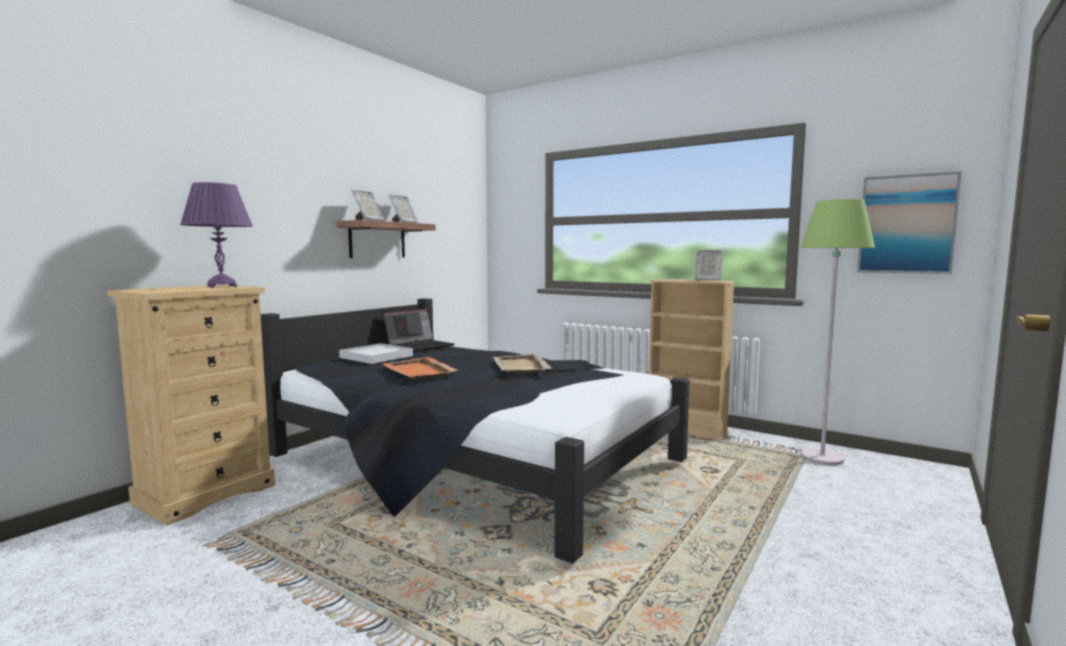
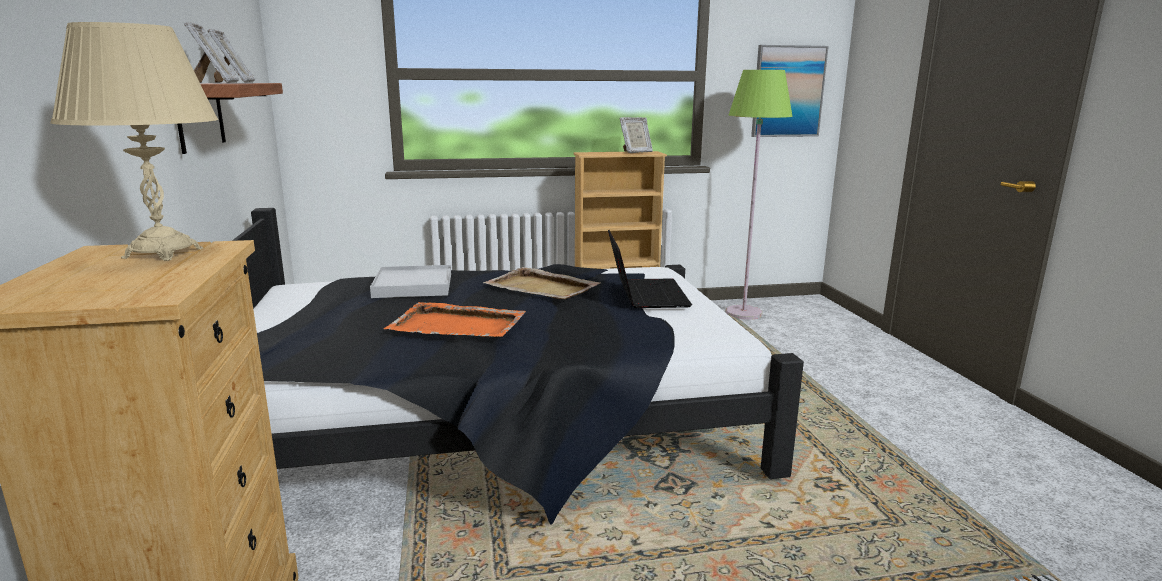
camera: 45 degrees left, 10 degrees up
(222, 287) = (163, 253): purple table lamp -> beige table lamp
(376, 357) = (305, 320): white tray -> white tray (413, 286)
(420, 346) = (310, 288): laptop -> laptop (645, 294)

